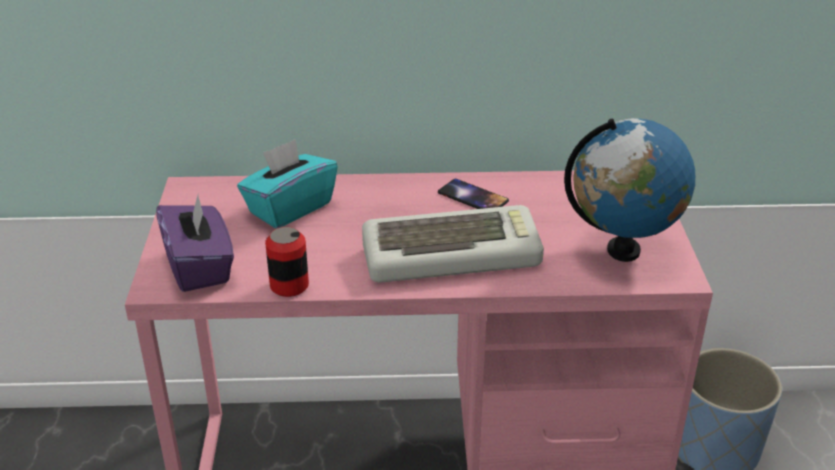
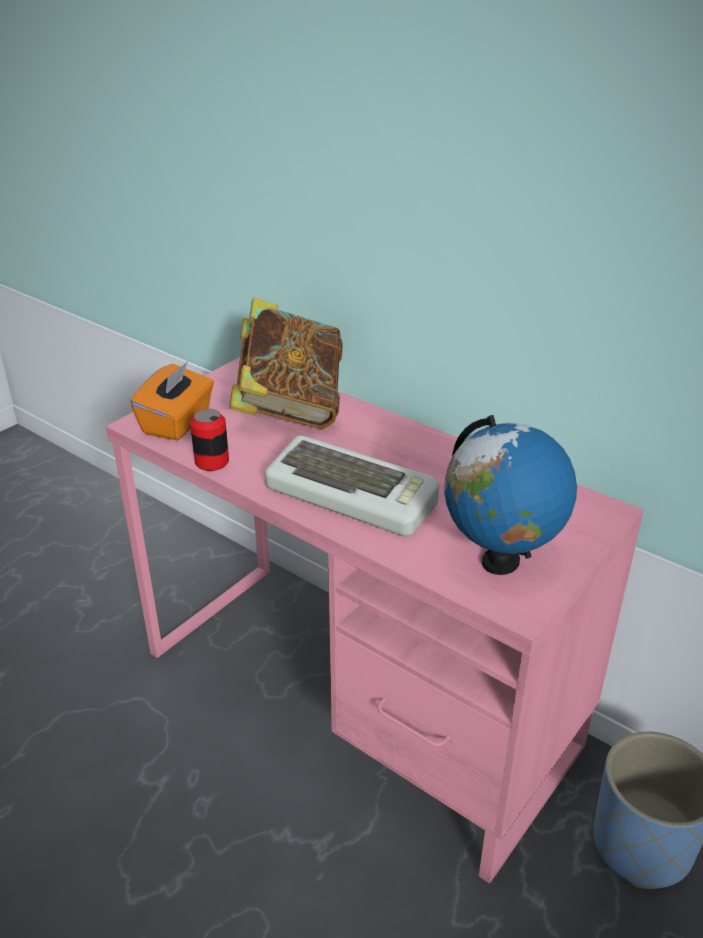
camera: 40 degrees right, 0 degrees up
(199, 267) = (177, 422): purple tissue box -> orange tissue box
(289, 208) = (289, 408): turquoise tissue box -> book
(473, 197) = (435, 459): phone -> none

